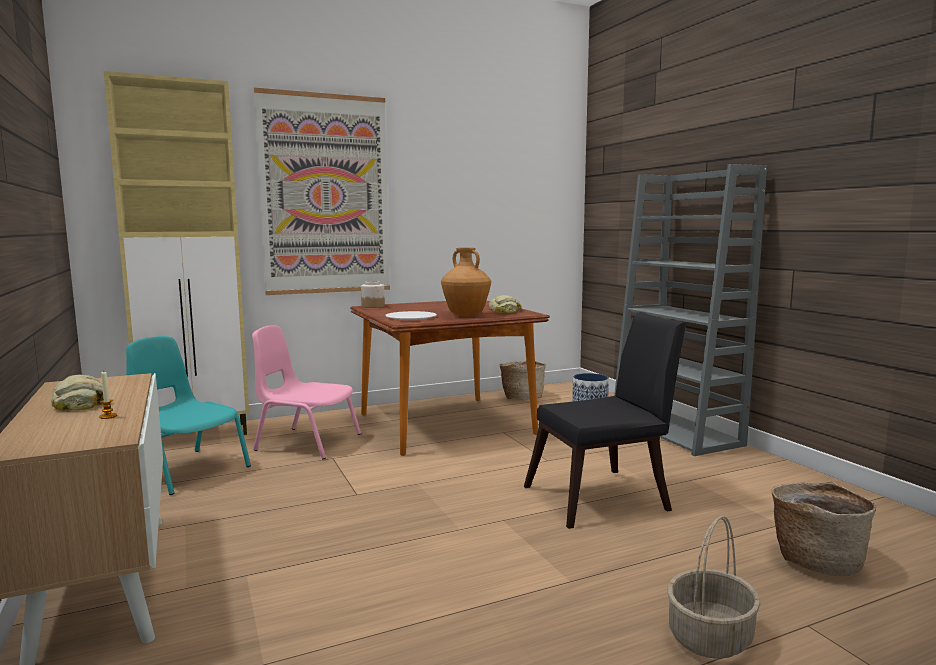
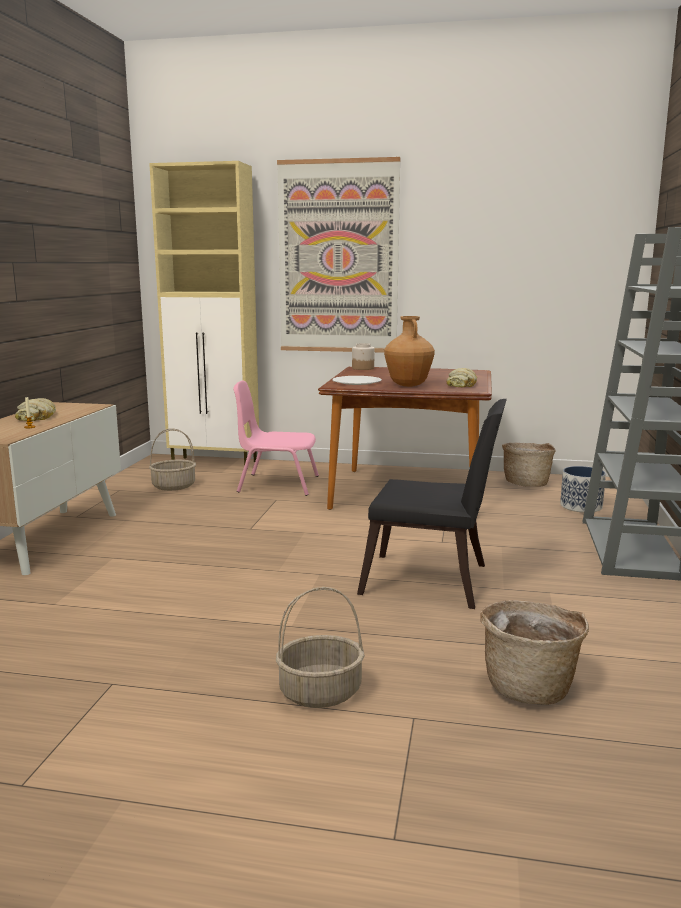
camera: 35 degrees right, 5 degrees up
(186, 470) = (174, 486): turquoise chair -> basket
(307, 442) = (277, 484): pink chair -> pink chair turned 45 degrees counterclockwise

